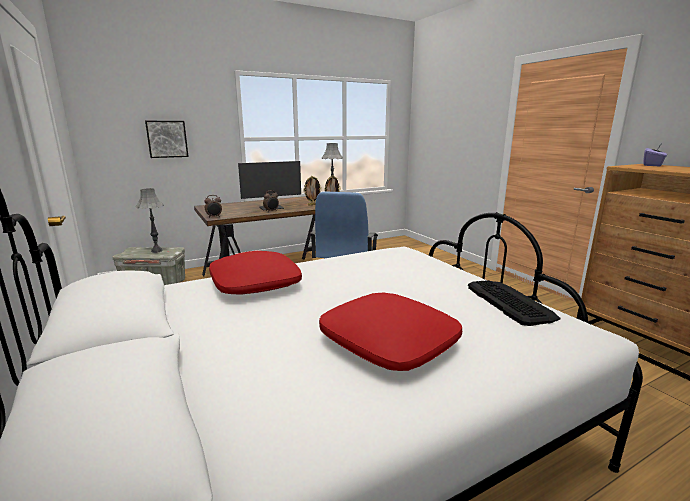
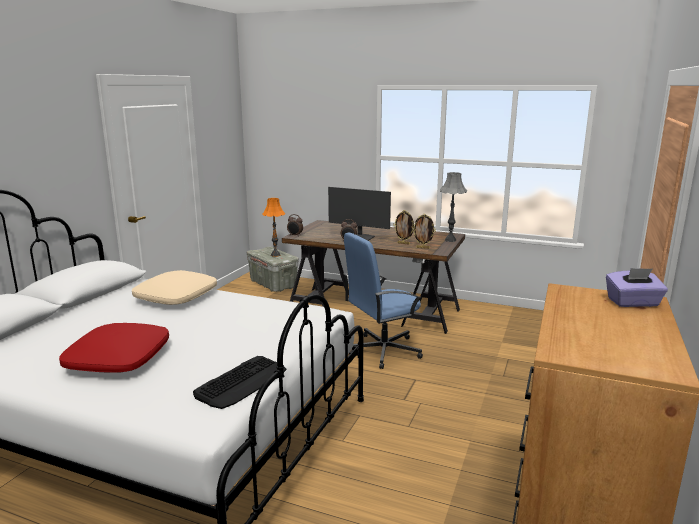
camera: 50 degrees right, 0 degrees up
(157, 251) = (275, 255): grey table lamp -> orange table lamp
(167, 139) = (310, 153): picture -> none
(254, 283) = (176, 297): red pillow -> beige pillow

